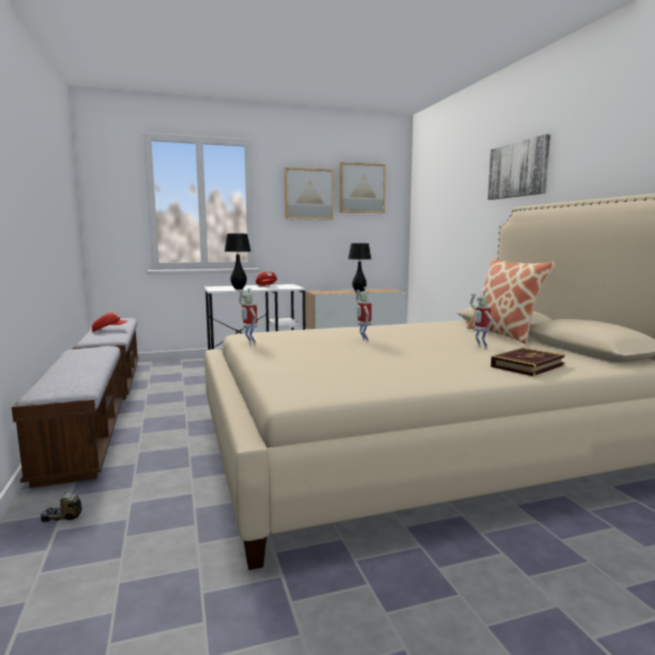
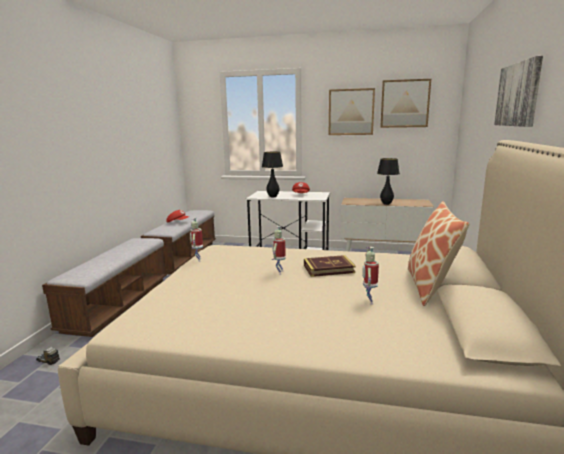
camera: 30 degrees right, 5 degrees up
(527, 366) = (361, 341): book -> book (328, 269)

